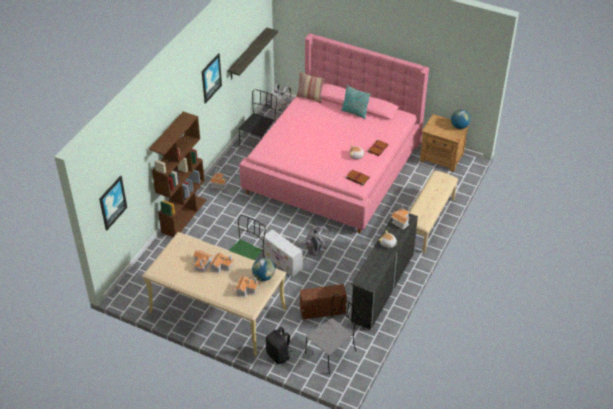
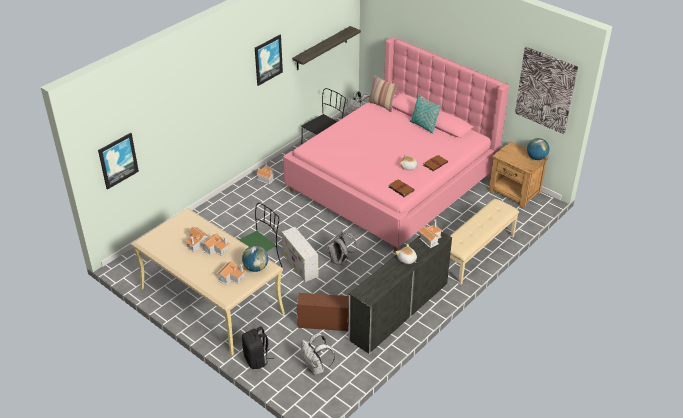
camera: 15 degrees right, 5 degrees down
(184, 215) = (217, 202): brown bookcase -> none
(331, 352) = (316, 368): grey chair -> white backpack
(463, 69) = (545, 90): none -> picture

